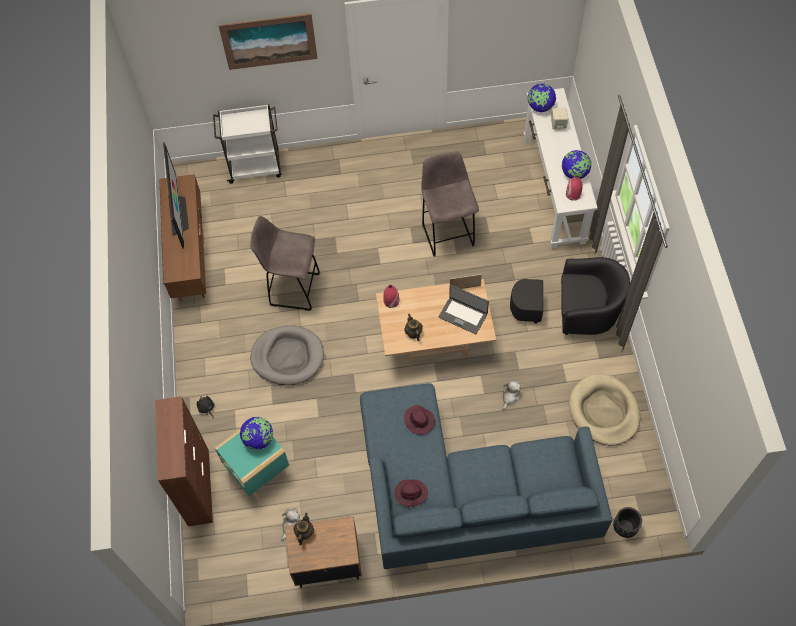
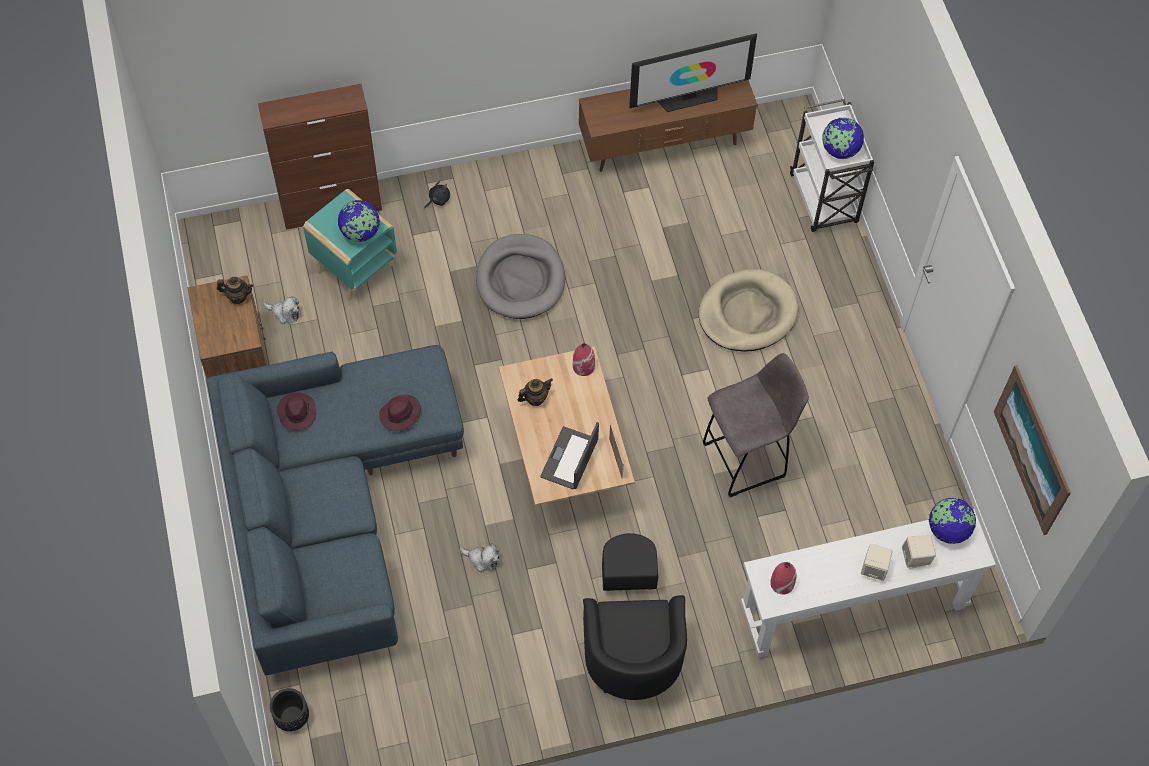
camera: 80 degrees right, 0 degrees up
(269, 41) = (905, 97): picture -> picture (1032, 450)
(293, 289) = (626, 272): grey stool -> none
(564, 146) = (874, 568): none -> beige speaker
(574, 173) = (822, 584): globe -> globe (840, 150)
(604, 411) = (468, 687): beige dog bed -> beige dog bed (747, 313)

